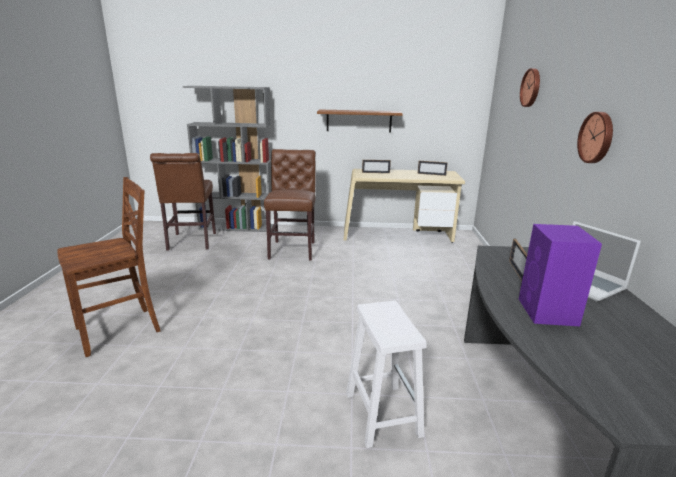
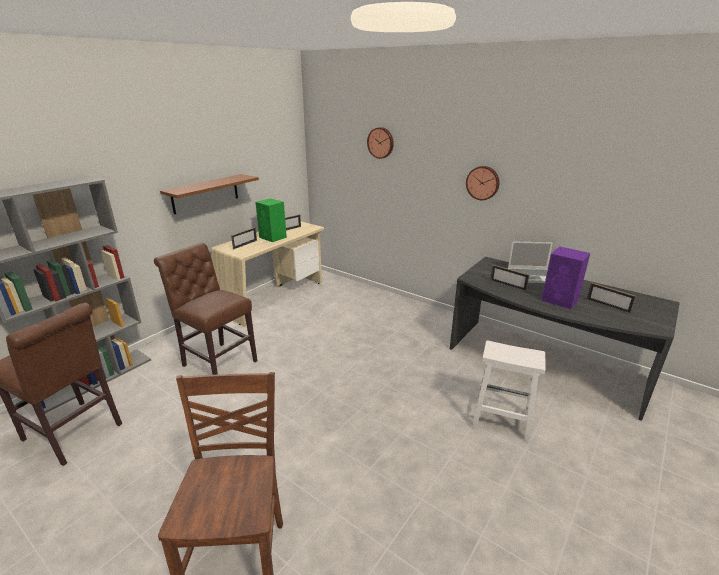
camera: 55 degrees left, 5 degrees up
(405, 175) = (273, 237): none -> green speaker
(611, 355) = (607, 306): none -> picture frame

